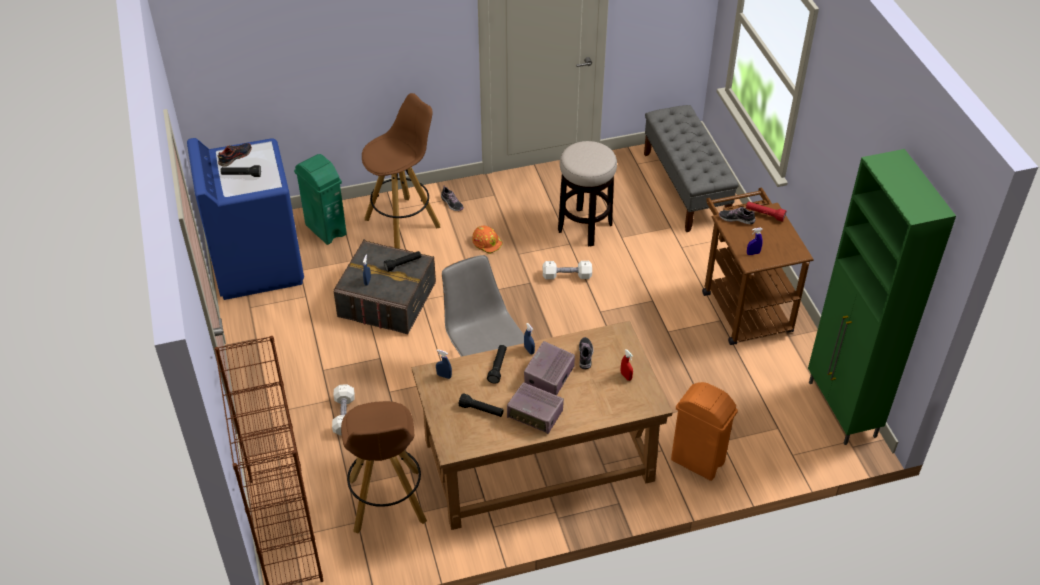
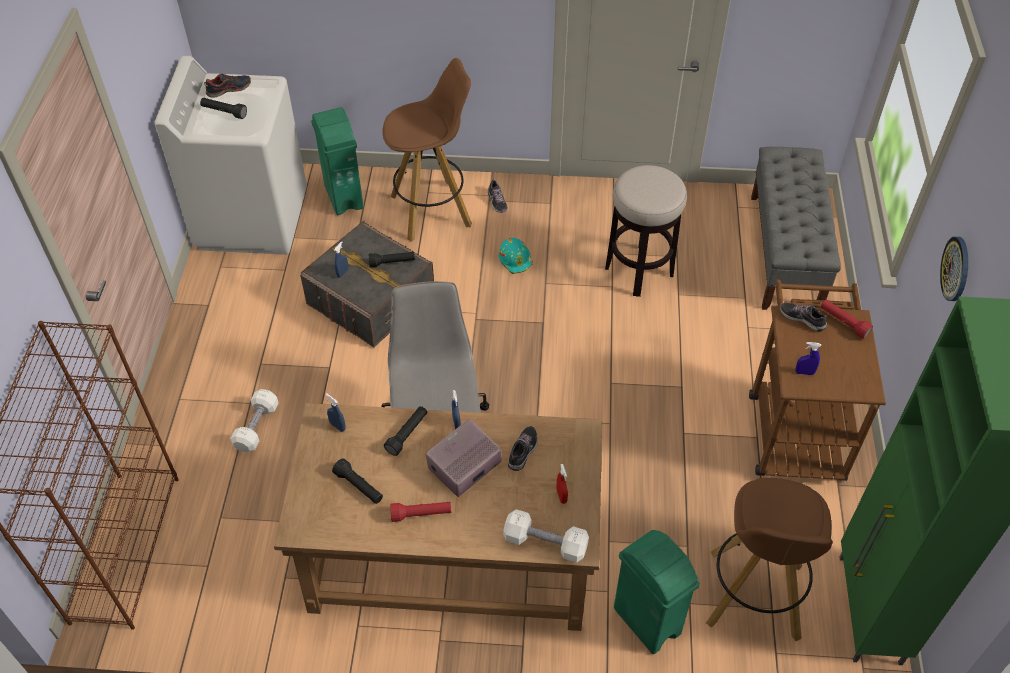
camera: 20 degrees right, 5 degrees up
(257, 264) = (252, 218): blue washing machine -> white washing machine
(387, 502) = (252, 552): brown stool -> brown stool (754, 597)
(487, 243) = (516, 259): orange hard hat -> turquoise hard hat
(535, 415) = (421, 514): radio -> red flashlight
(567, 276) = (590, 326): white dumbbell -> white dumbbell (545, 543)
(698, 462) = (647, 622): orange trash can -> green trash can
(837, 152) = (956, 269): none -> wall clock

